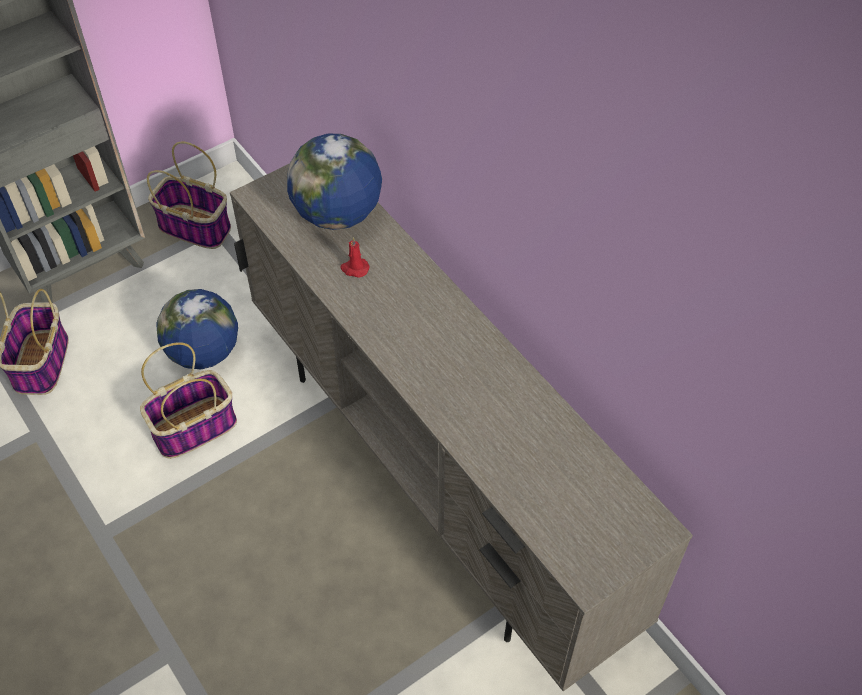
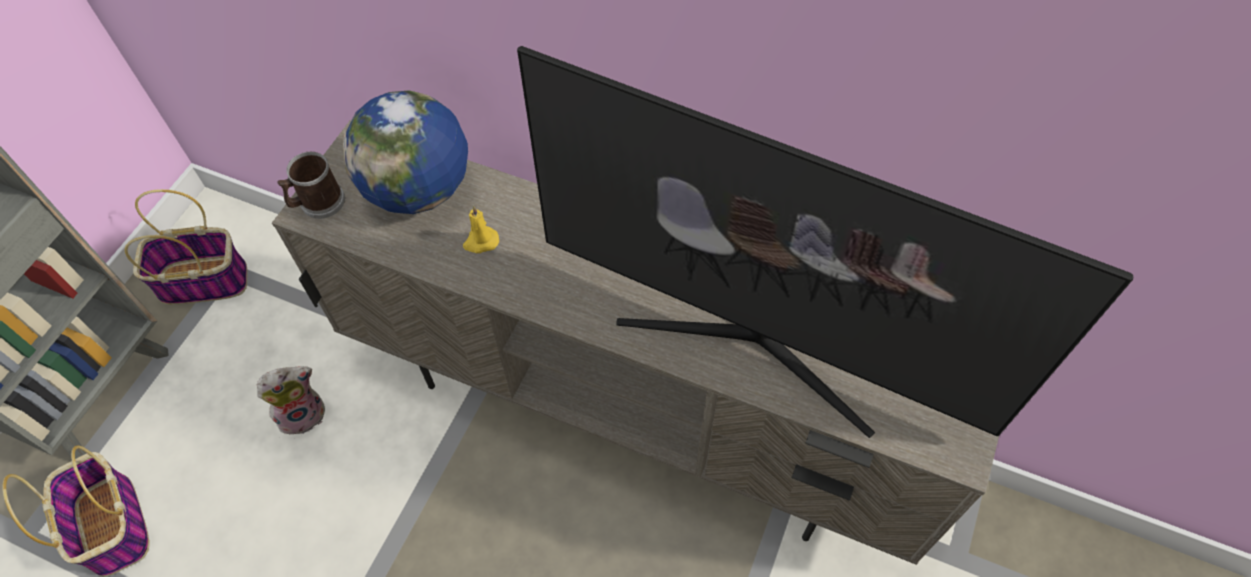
camera: 30 degrees left, 5 degrees up
(195, 427) = (346, 500): basket -> none
(204, 353) = (303, 413): globe -> plush toy
(266, 193) = (318, 203): none -> mug
(354, 268) = (480, 242): red candle -> yellow candle
(495, 428) = (756, 341): none -> television

